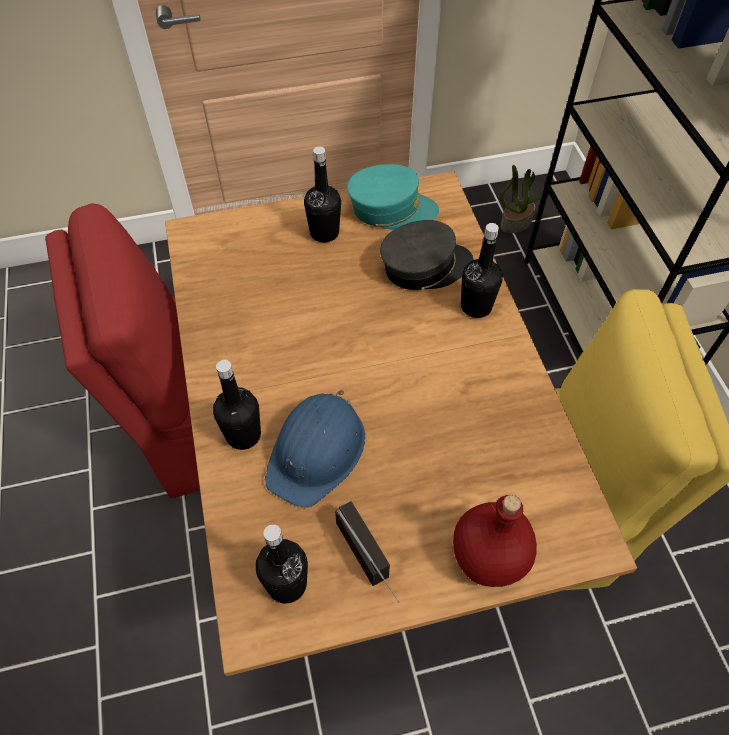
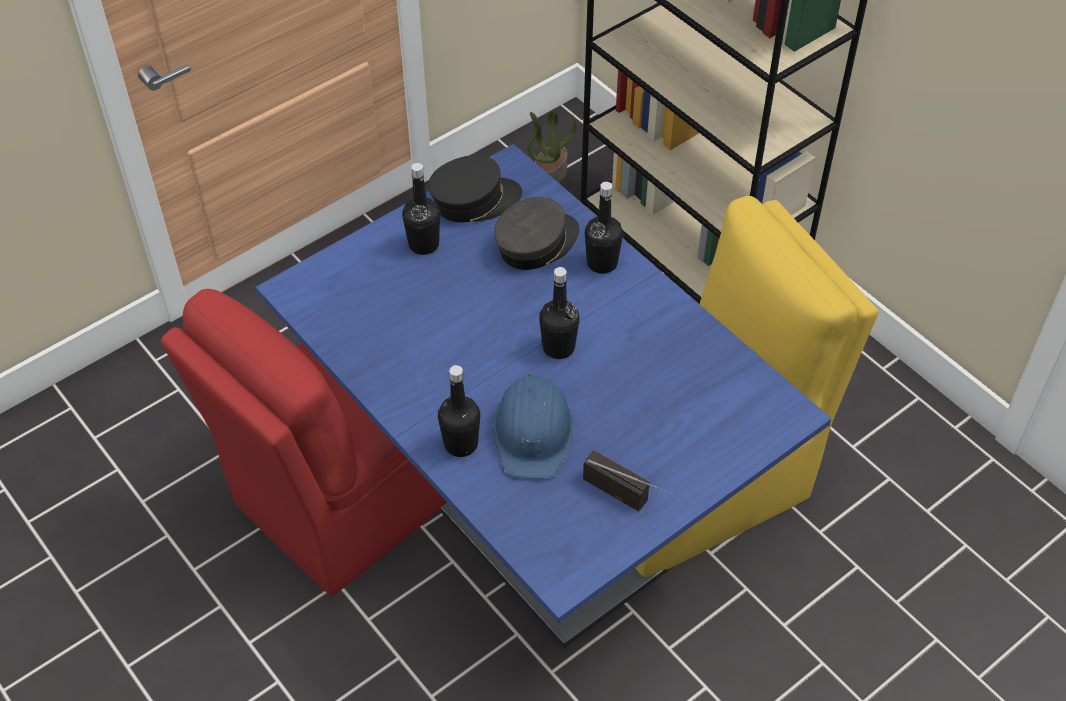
camera: 25 degrees left, 5 degrees down
(287, 584) = (569, 538): black bottle -> black bottle (558, 347)
(364, 491) = (533, 508): brown dining table -> blue dining table
(391, 209) = (474, 200): turquoise cap -> black cap
(488, 558) = (717, 456): red bottle -> none

